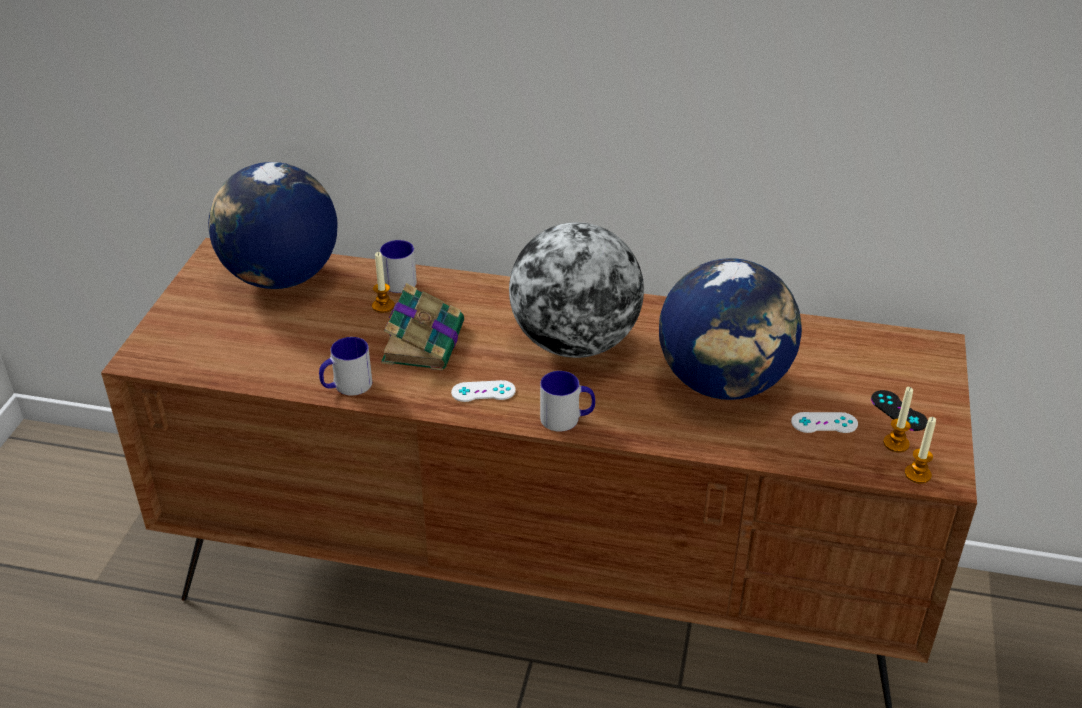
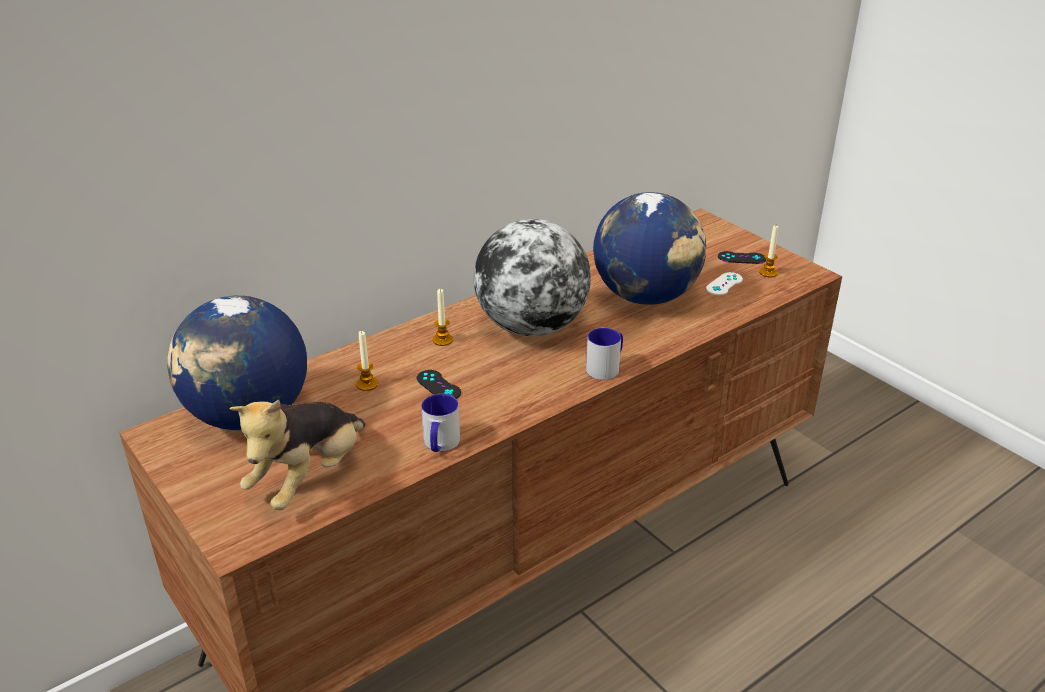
camera: 50 degrees left, 5 degrees down
(239, 347) = (309, 478): none -> plush toy
(398, 279) = (344, 363): mug -> none
(424, 341) = (438, 385): book -> black game controller
(483, 391) = (532, 387): white game controller -> none
(917, 474) = (801, 280): candle -> candle (442, 340)

